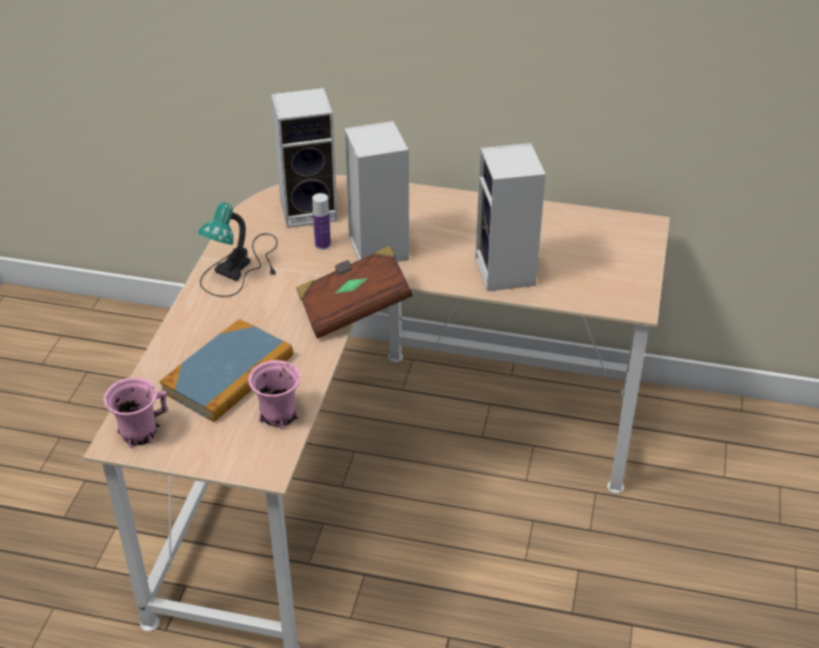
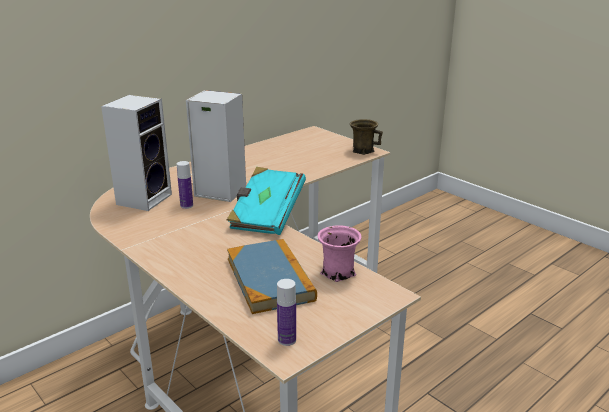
camera: 55 degrees left, 15 degrees down
(138, 432) = (287, 340): pink mug -> bottle
(242, 267) = (161, 238): table lamp -> none
(354, 309) = (266, 216): brown book -> turquoise book
(507, 273) = (300, 168): speaker -> none
(629, 298) = (363, 150): none -> brown mug

